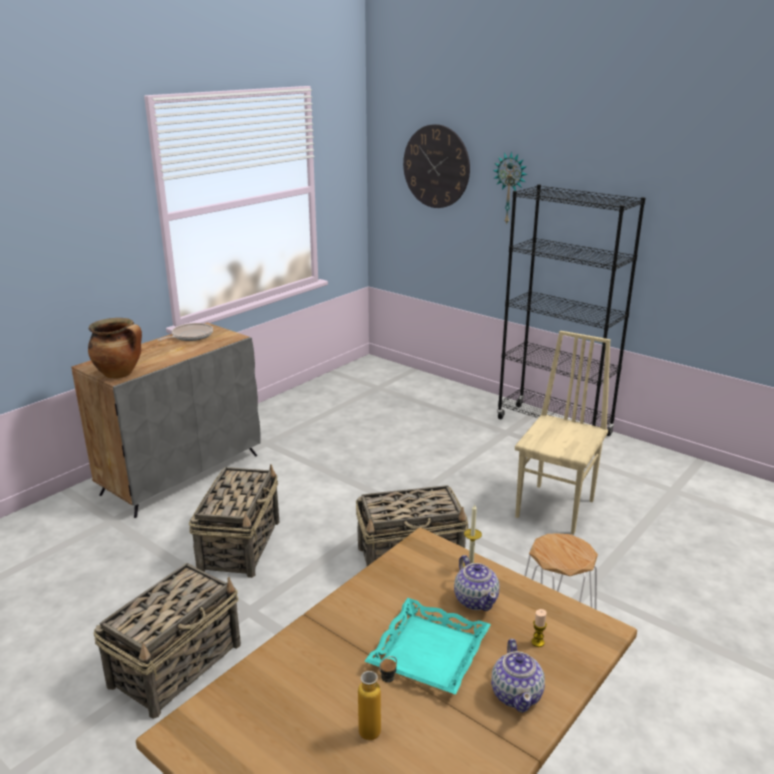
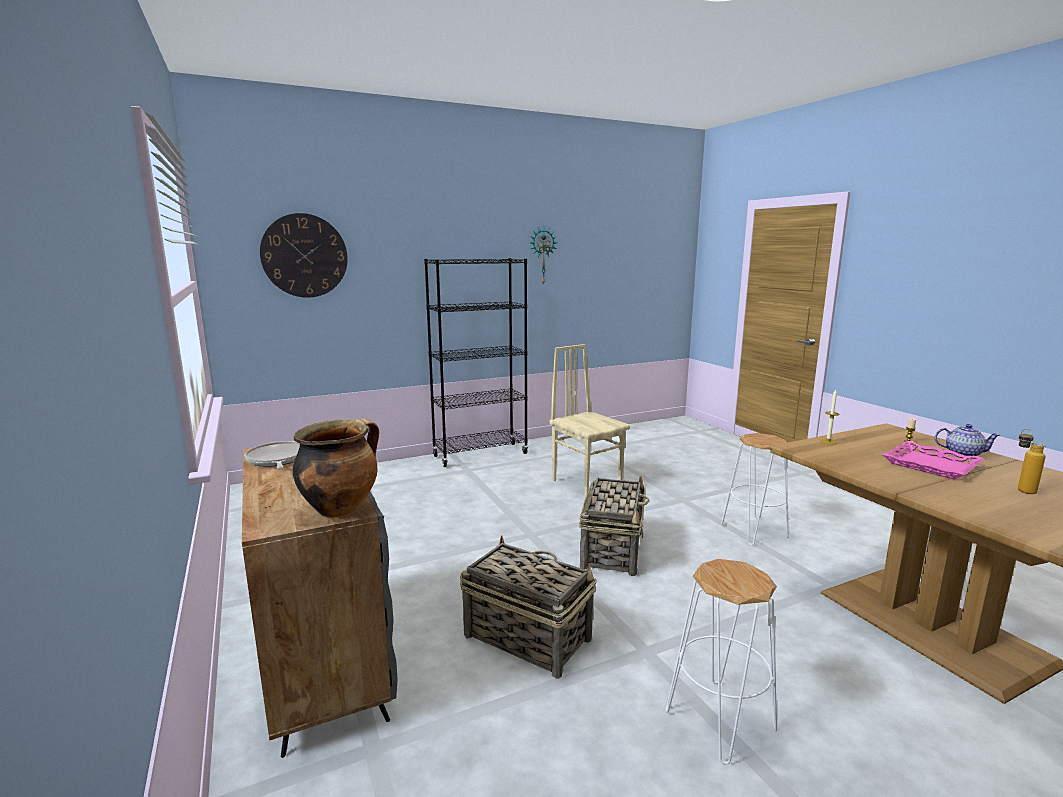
camera: 65 degrees left, 10 degrees down
(177, 664) = (719, 719): basket -> white stool
(430, 653) = (931, 465): turquoise tray -> pink tray
(476, 600) = (866, 446): teapot -> none
(510, 188) = (393, 266): wall clock -> wall clock (542, 255)

